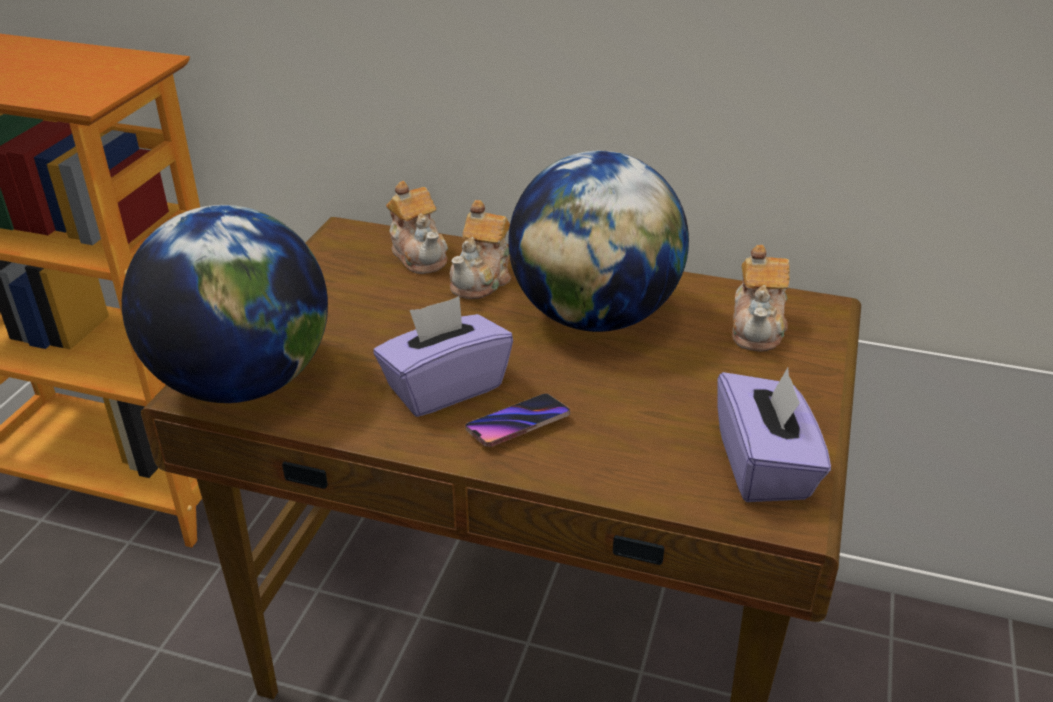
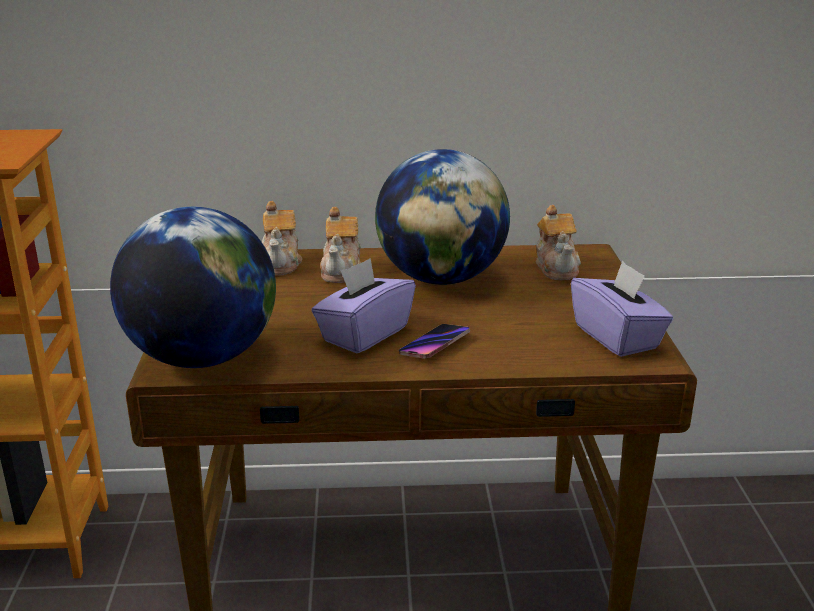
camera: 20 degrees left, 10 degrees down
(419, 255) = (281, 263): teapot -> teapot turned 45 degrees clockwise

